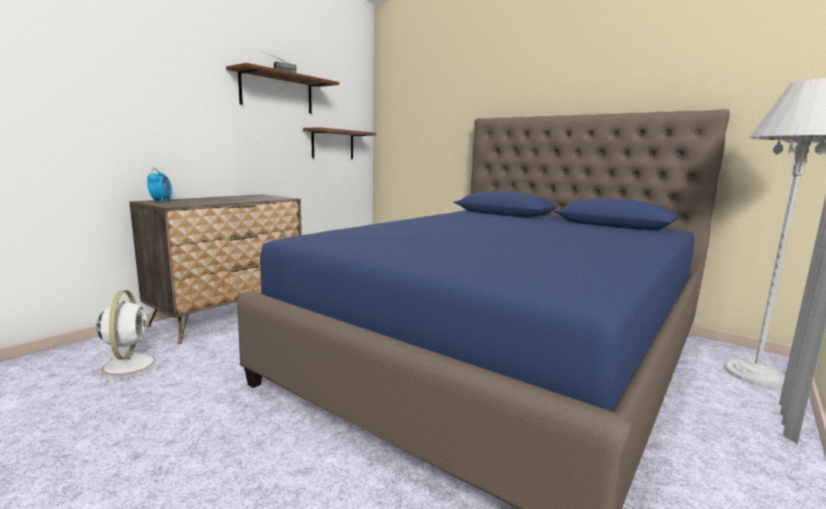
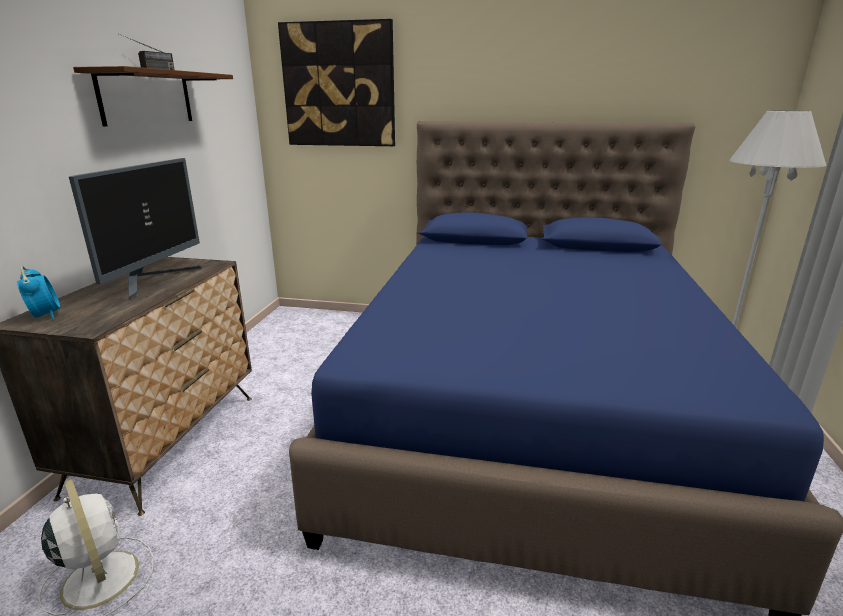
camera: 25 degrees left, 10 degrees up
(239, 198) = (153, 279): none -> monitor
(333, 144) = (221, 160): shelf -> none
(426, 95) = (339, 85): none -> picture

